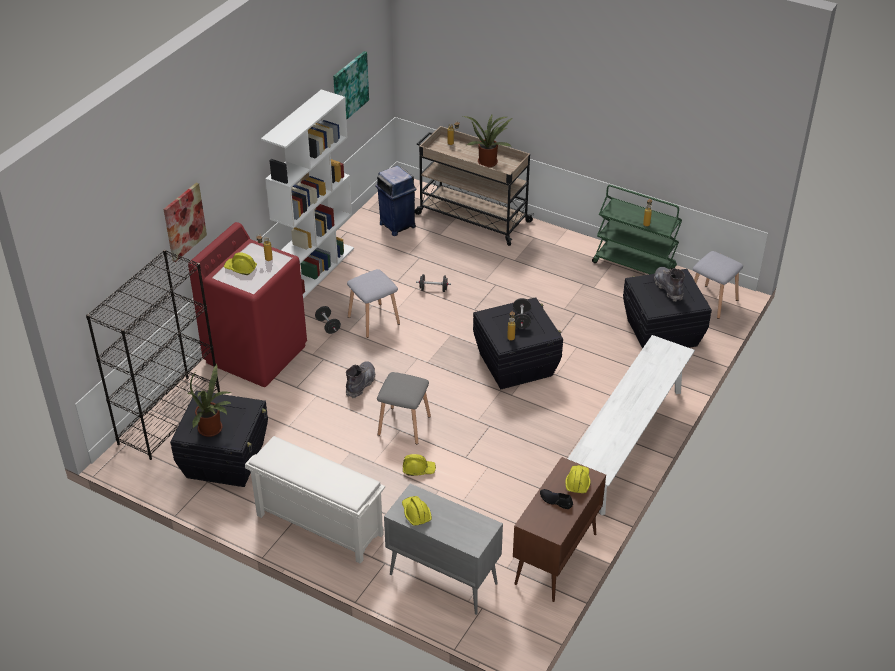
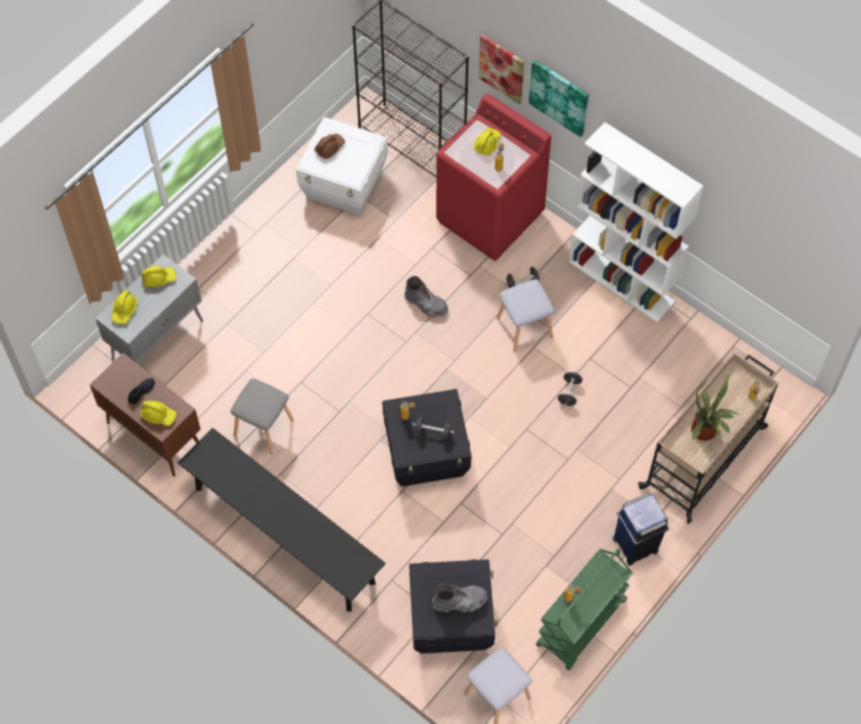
camera: 100 degrees right, 20 degrees up
(213, 429) = (329, 148): potted plant -> brown hard hat
(226, 460) = (344, 185): black storage box -> white storage box
(318, 525) = (246, 250): white shoe rack -> none
(349, 87) = (759, 239): picture -> picture (559, 97)
(397, 225) = (698, 372): blue trash can -> blue trash can (636, 544)
(403, 425) = (357, 334): grey stool -> grey stool (263, 426)
(418, 469) = (294, 339): yellow hard hat -> yellow hard hat (124, 310)
(626, 444) = (284, 535): white bench -> black bench

